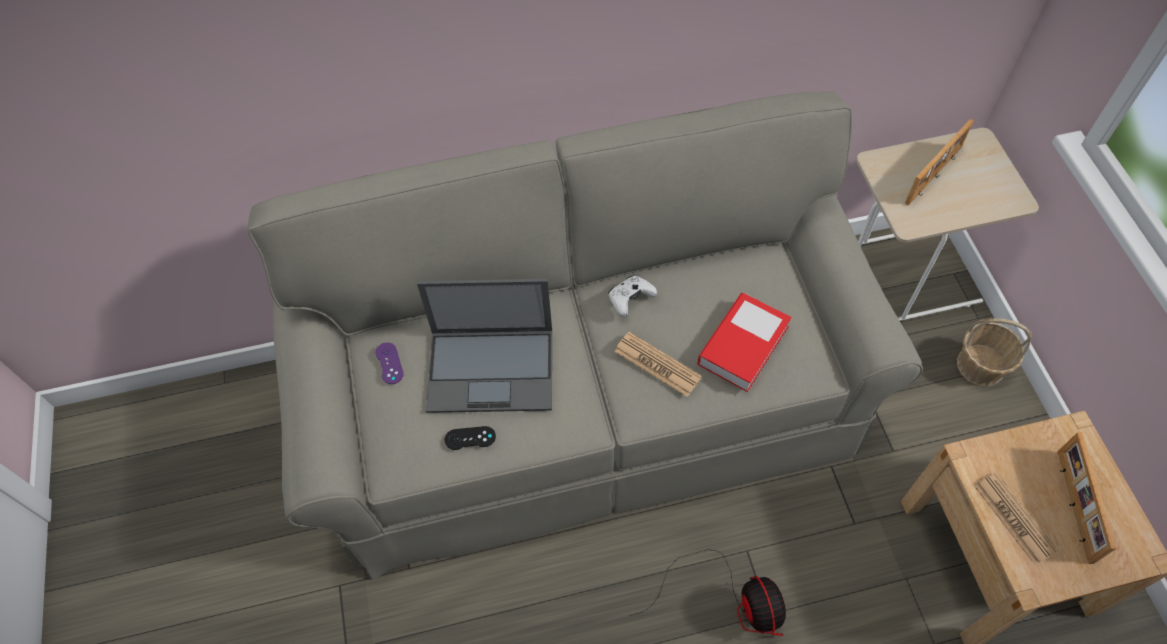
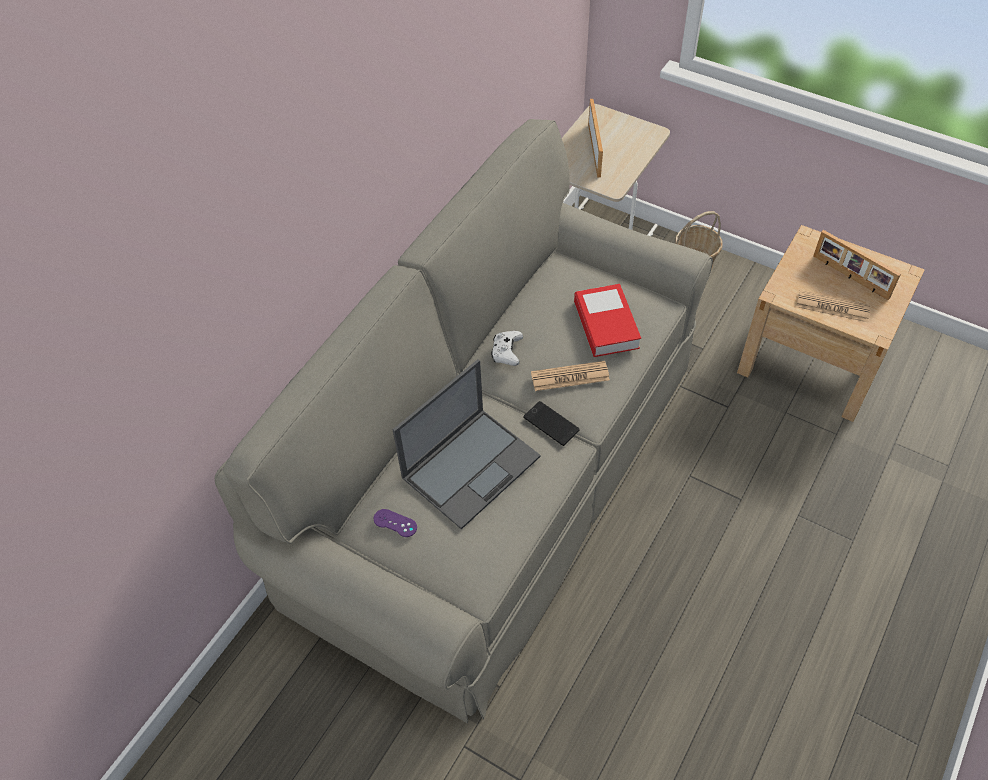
camera: 45 degrees left, 5 degrees down
(470, 438) = (508, 519): black game controller -> none
(597, 391) = (551, 424): none -> phone
(731, 601) = (713, 512): fan -> none

